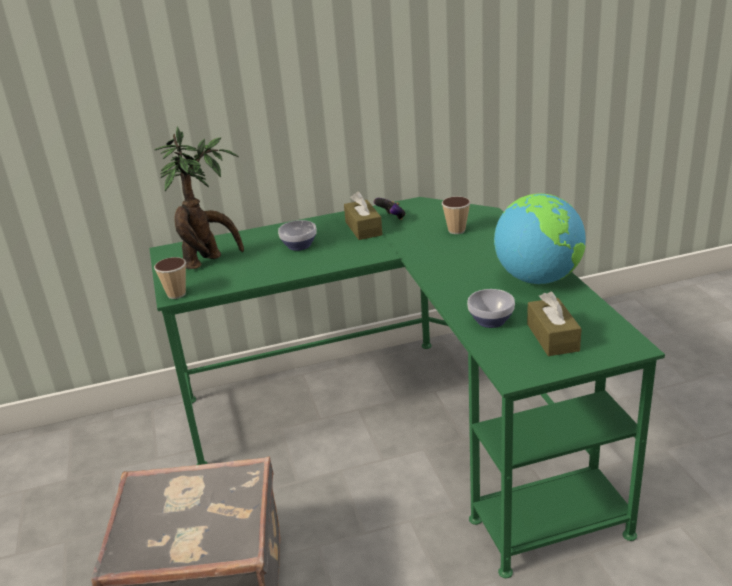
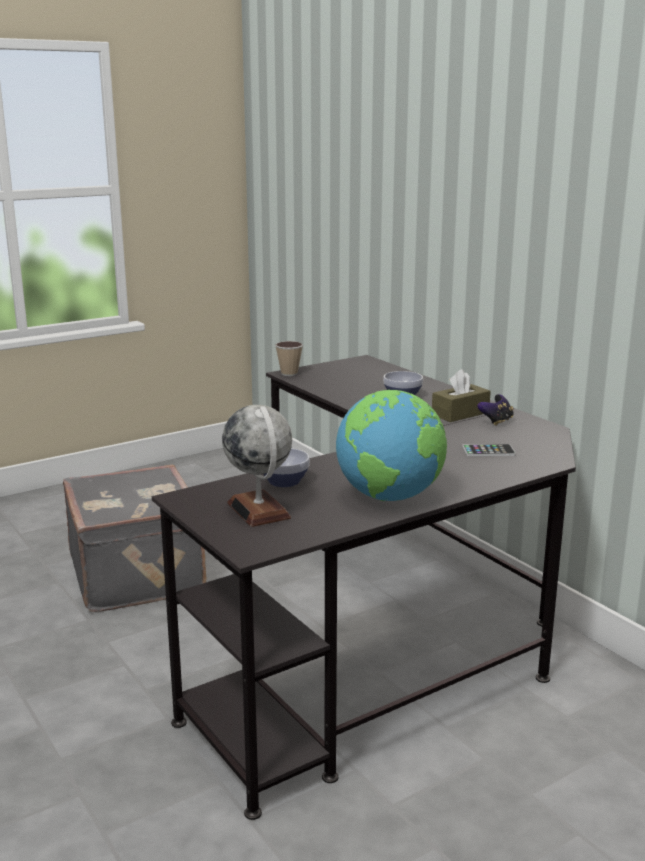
camera: 70 degrees right, 10 degrees down
(208, 260) = (354, 373): potted plant -> none
(405, 425) = (383, 631): green desk -> black desk
(456, 230) = (488, 451): cup -> phone
(552, 337) = (259, 510): brown tissue box -> globe

